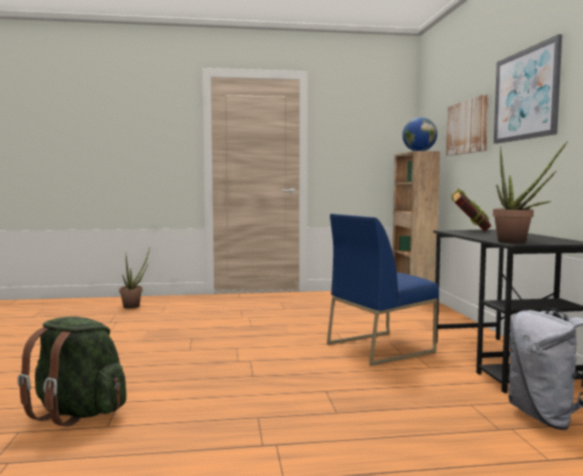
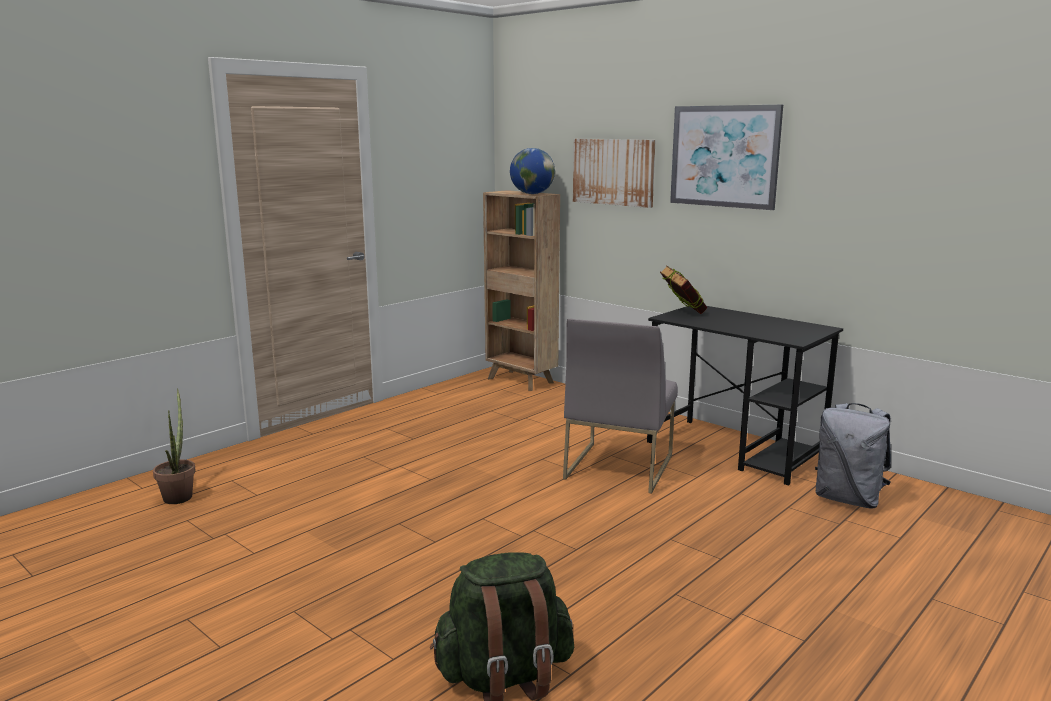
camera: 40 degrees left, 10 degrees up
(380, 348) = (618, 466): blue chair -> grey chair
(518, 242) = (792, 337): potted plant -> none

